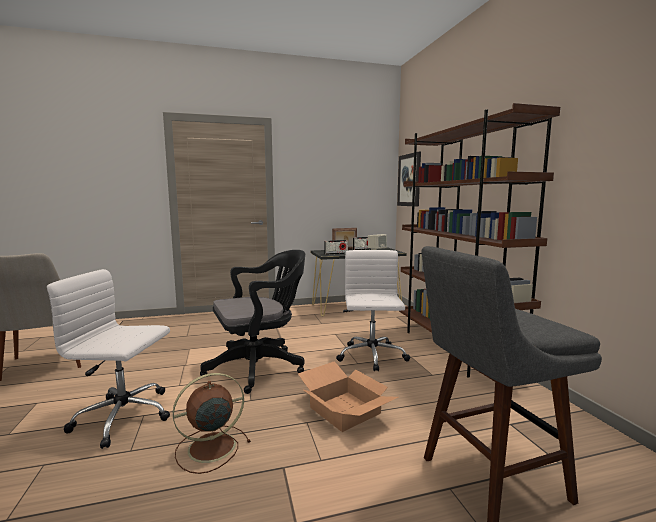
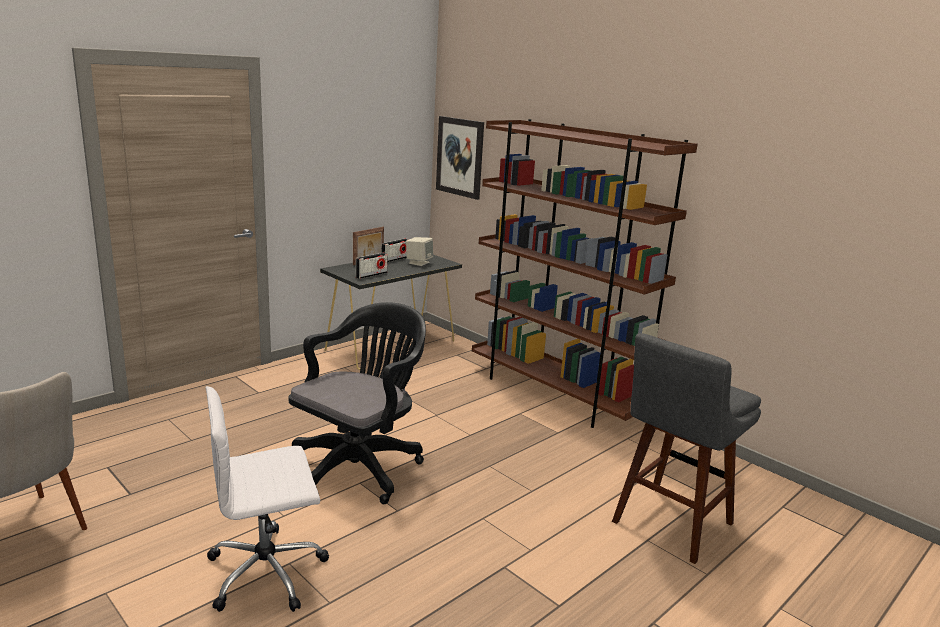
camera: 30 degrees left, 10 degrees up
(209, 447) = (413, 572): brown fan -> none
(346, 410) = (509, 495): cardboard box -> none
(371, 357) = (478, 422): white office chair -> none

